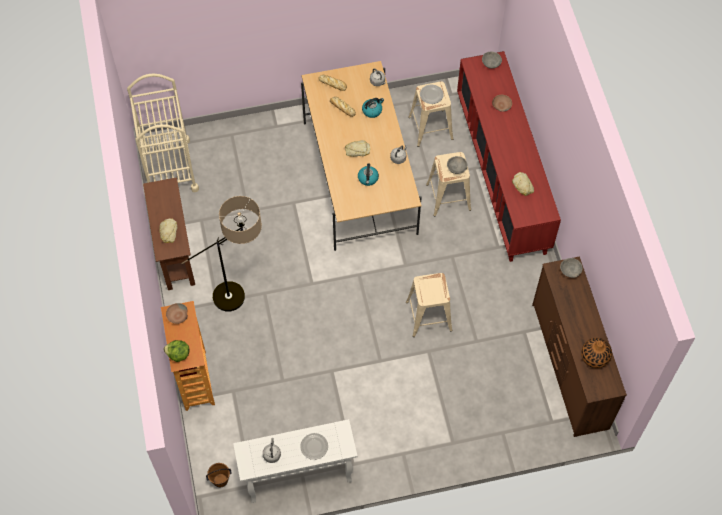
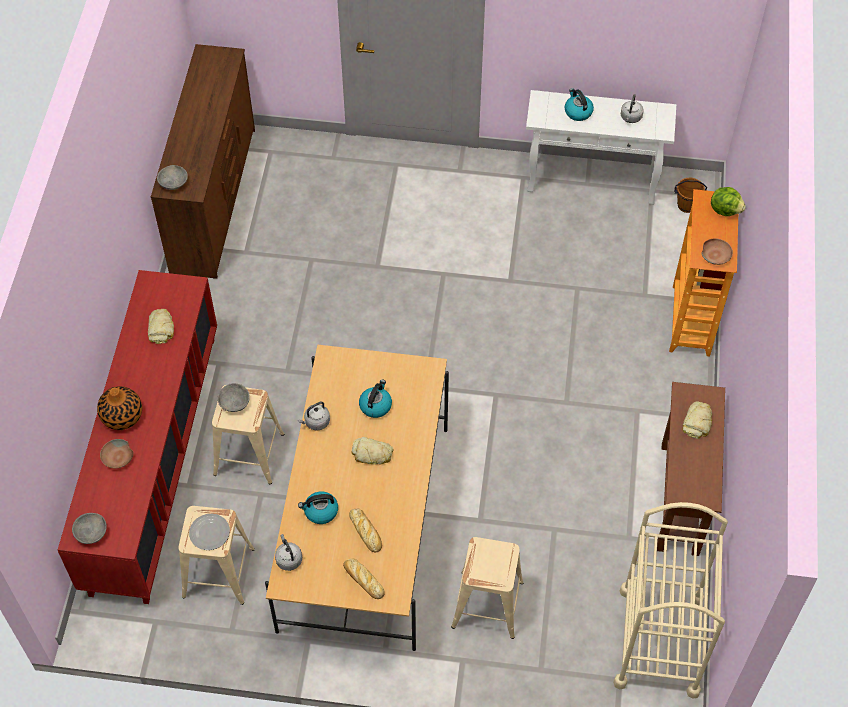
camera: 160 degrees left, 5 degrees down
(242, 295) = (598, 409): floor lamp -> none
(314, 446) = (577, 112): plate -> kettle
(428, 316) = (357, 306): beige stool -> beige stool (488, 604)
(595, 357) = (206, 87): vase -> vase (122, 415)

